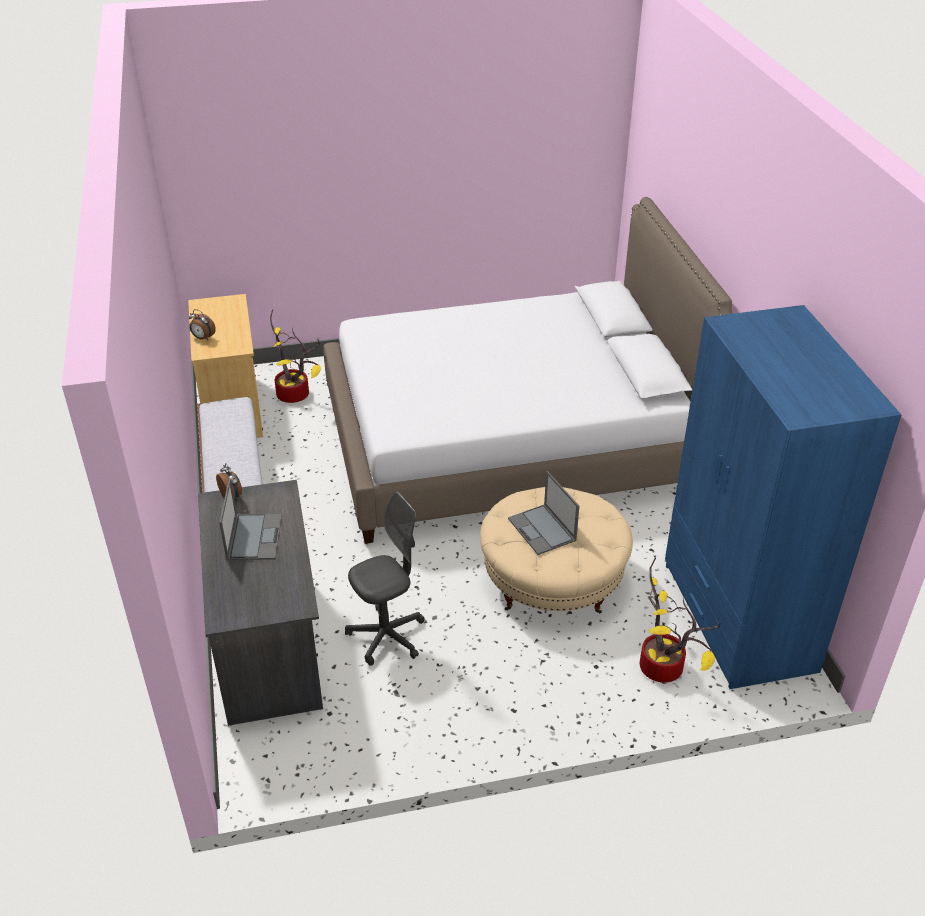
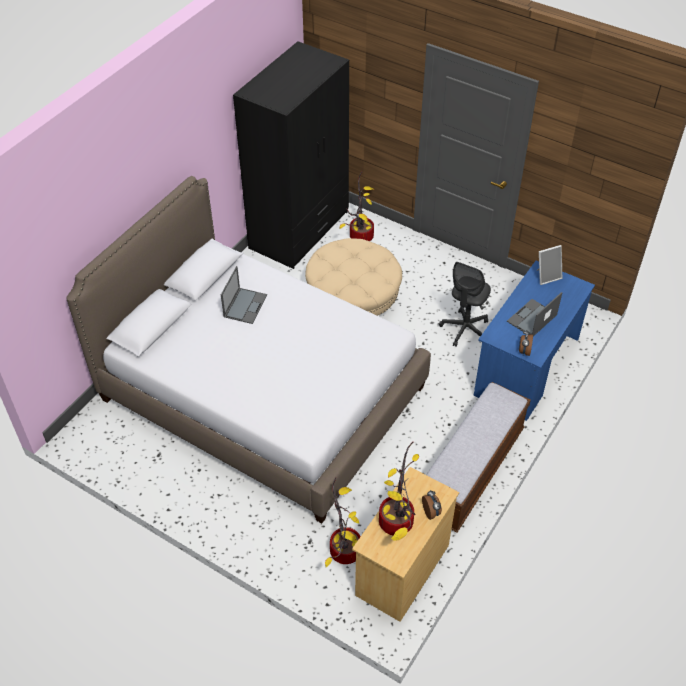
camera: 135 degrees left, 10 degrees up
(223, 320) = (398, 524): none -> potted plant
(268, 642) = (526, 367): grey desk -> blue desk
(282, 603) = (547, 276): none -> picture frame
(386, 636) = (465, 329): grey office chair -> grey office chair turned 75 degrees counterclockwise
(542, 530) = (362, 269): laptop -> laptop (245, 305)
(737, 617) = (300, 230): blue wardrobe -> black wardrobe

